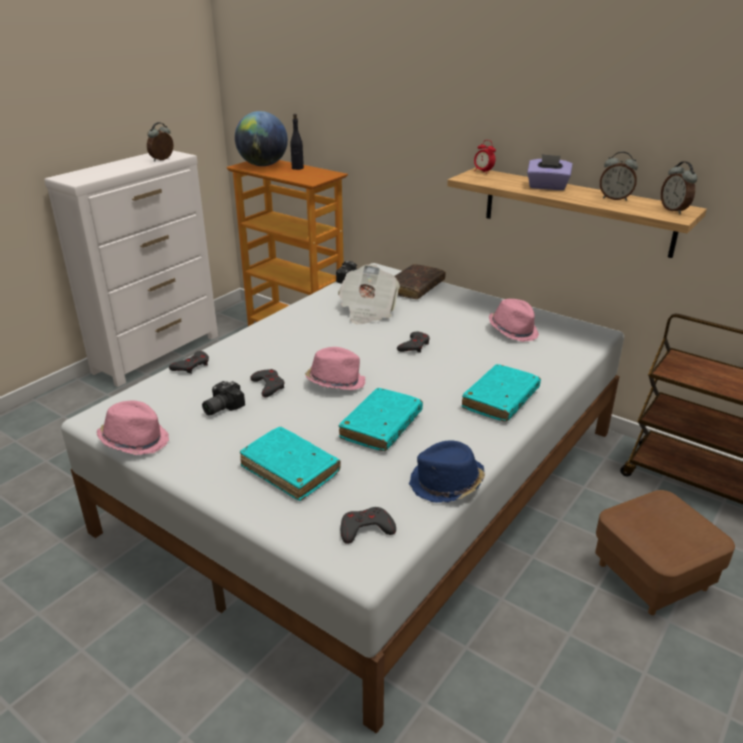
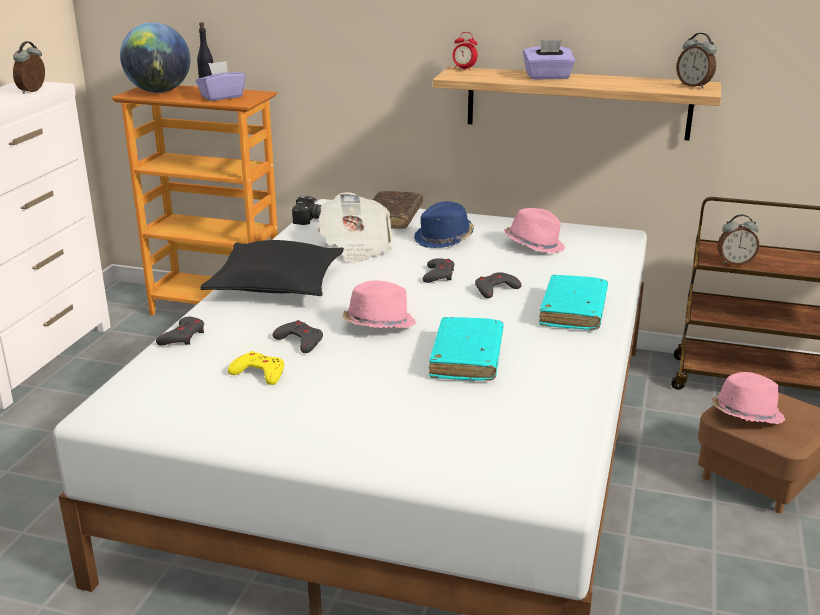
camera: 20 degrees left, 5 degrees down
(135, 441) = (177, 427): pink hat -> pink hat (745, 415)
(220, 407) = (259, 373): camera -> yellow game controller
(286, 333) = (276, 284): none -> black pillow
(290, 470) = (398, 419): turquoise book -> none
(302, 174) = (222, 97): none -> purple tissue box
(366, 529) = (530, 457): grey game controller -> grey game controller (495, 289)
(446, 484) = (580, 399): blue hat -> blue hat (444, 239)
(615, 198) = (626, 81): alarm clock -> alarm clock (735, 263)

